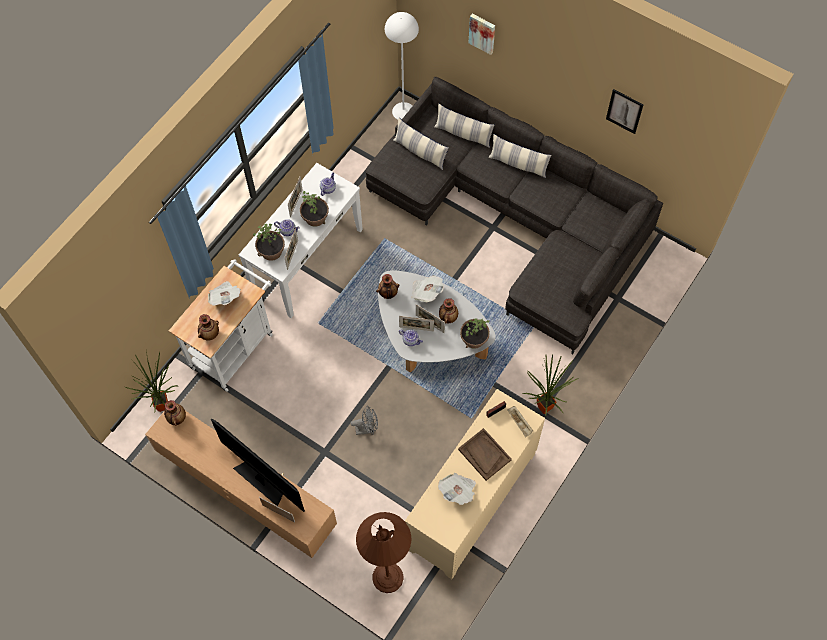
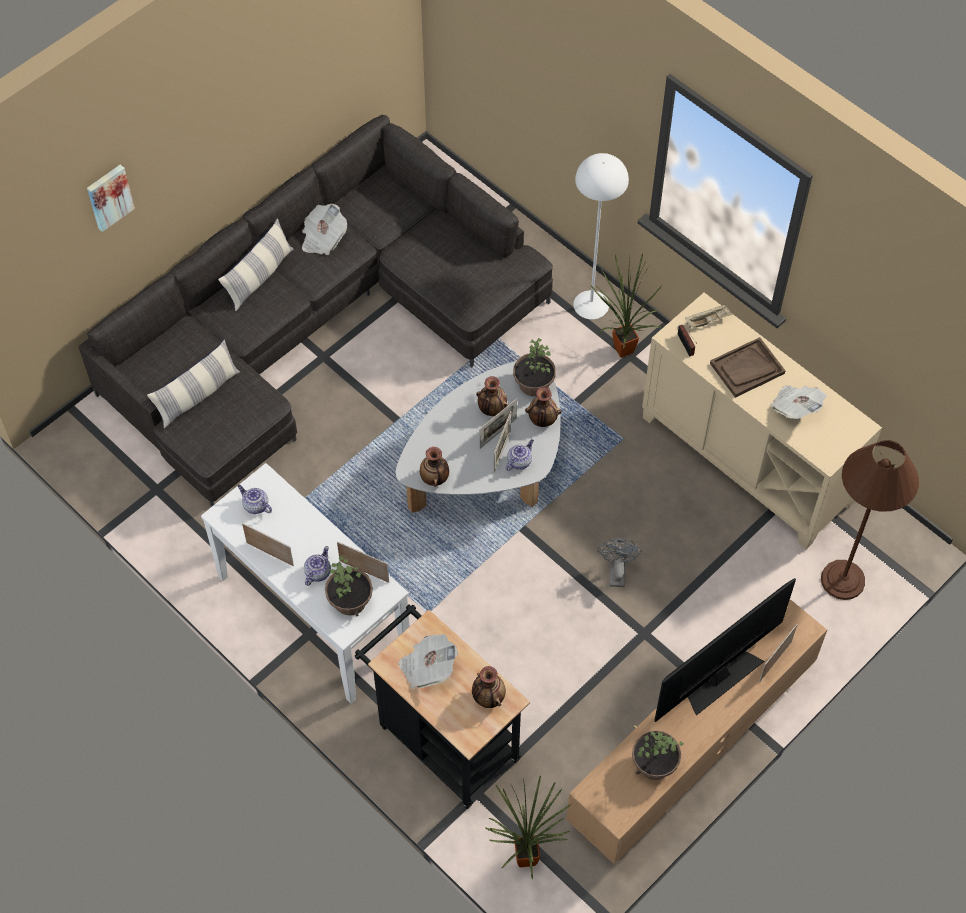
camera: 80 degrees left, 5 degrees down
(176, 418) = (599, 788): vase -> vase (542, 420)
(235, 346) = (443, 738): white cart -> black cart
(315, 217) = (304, 530): potted plant -> potted plant (654, 763)
(403, 111) = (76, 436): white floor lamp -> white floor lamp (591, 304)
(426, 292) = (444, 429): newspaper -> newspaper (323, 238)
(463, 134) = (183, 335): pillow -> none
(624, 111) = (299, 68): picture -> none

